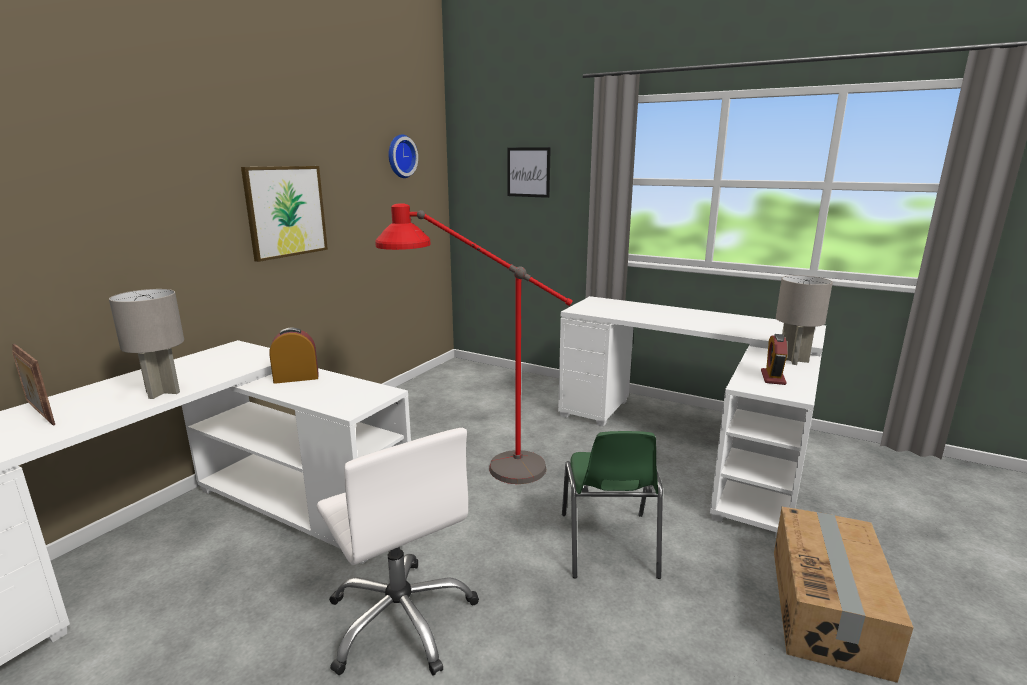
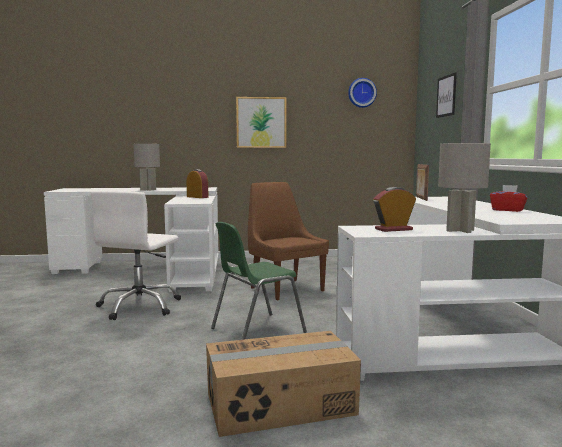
camera: 55 degrees right, 10 degrees down
(40, 414) = (113, 189): picture frame -> picture frame (421, 198)
(477, 468) = (285, 289): red floor lamp -> brown chair
(727, 318) = (507, 210): none -> red tissue box

